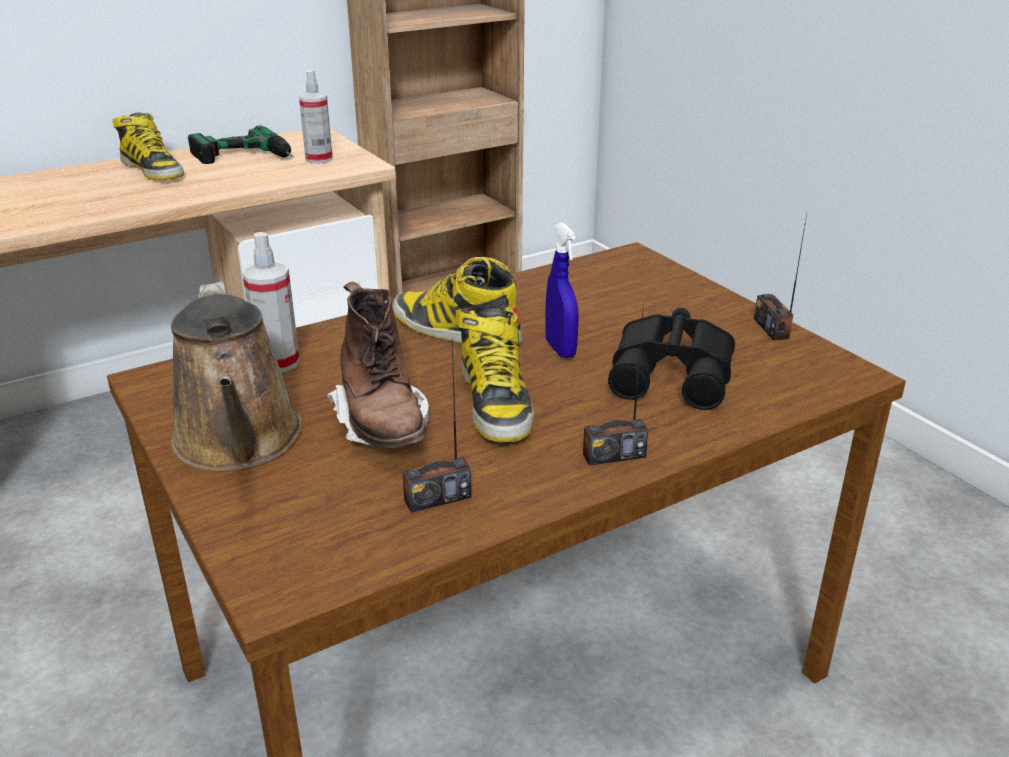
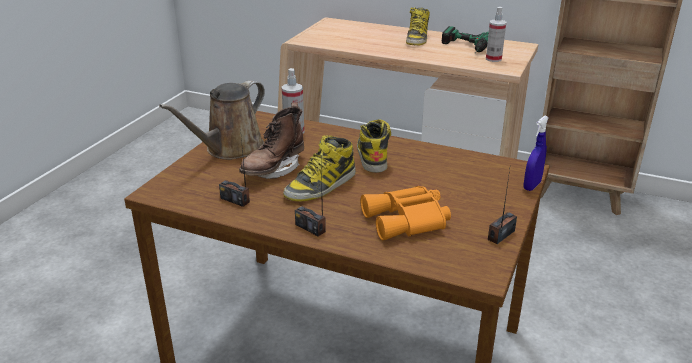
camera: 55 degrees right, 0 degrees up
(560, 349) = (389, 184): blue spray bottle -> blue spray bottle (532, 186)
(675, 373) = (407, 221): black binoculars -> orange binoculars

